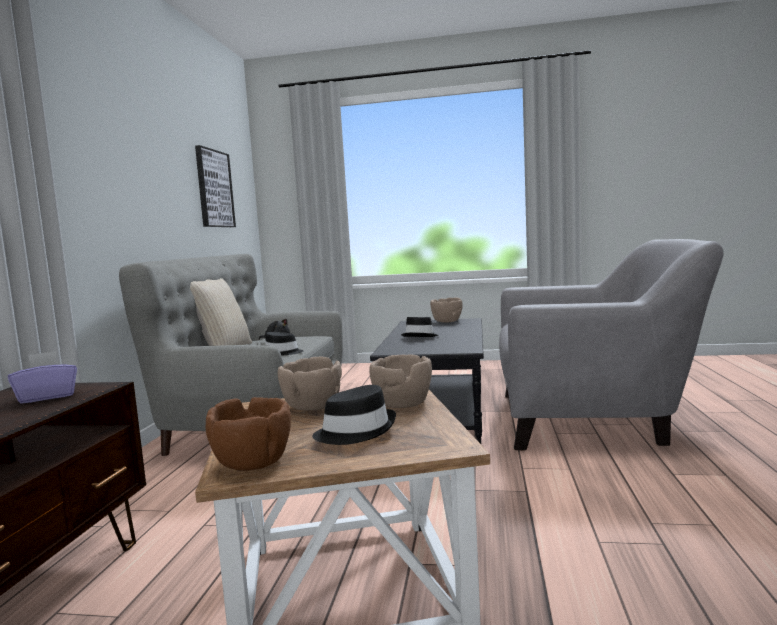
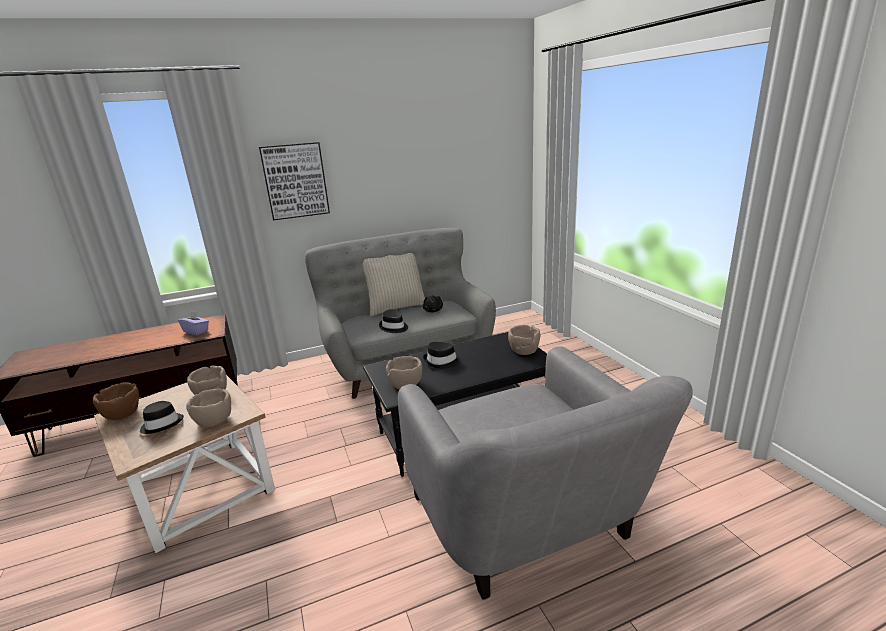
camera: 60 degrees right, 15 degrees up
(214, 189) = (454, 167): picture -> picture (295, 181)
(447, 346) = (406, 384): none -> brown bowl

